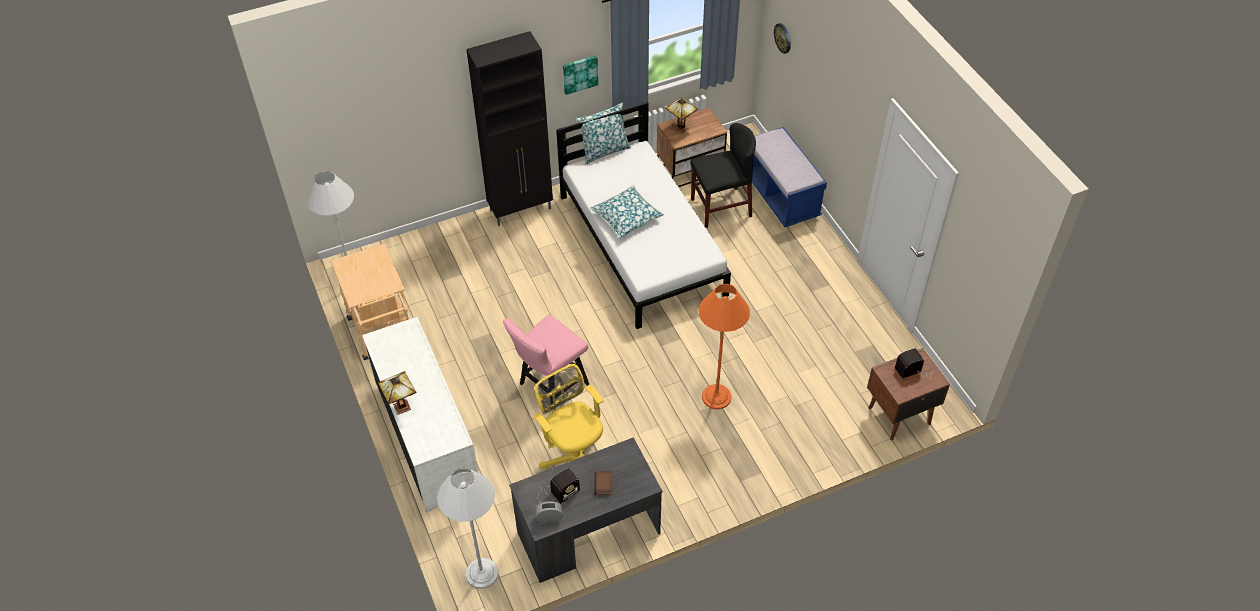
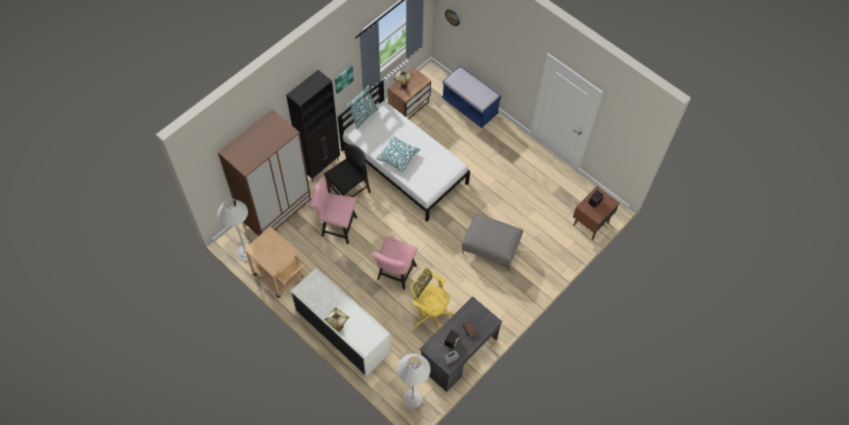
camera: 25 degrees left, 10 degrees up
(426, 249) = (276, 212): none -> brown wardrobe
(499, 293) = (336, 226): none -> pink chair
(716, 397) = (490, 248): orange floor lamp -> grey ottoman
(721, 208) = (438, 126): black chair -> black chair (349, 192)

